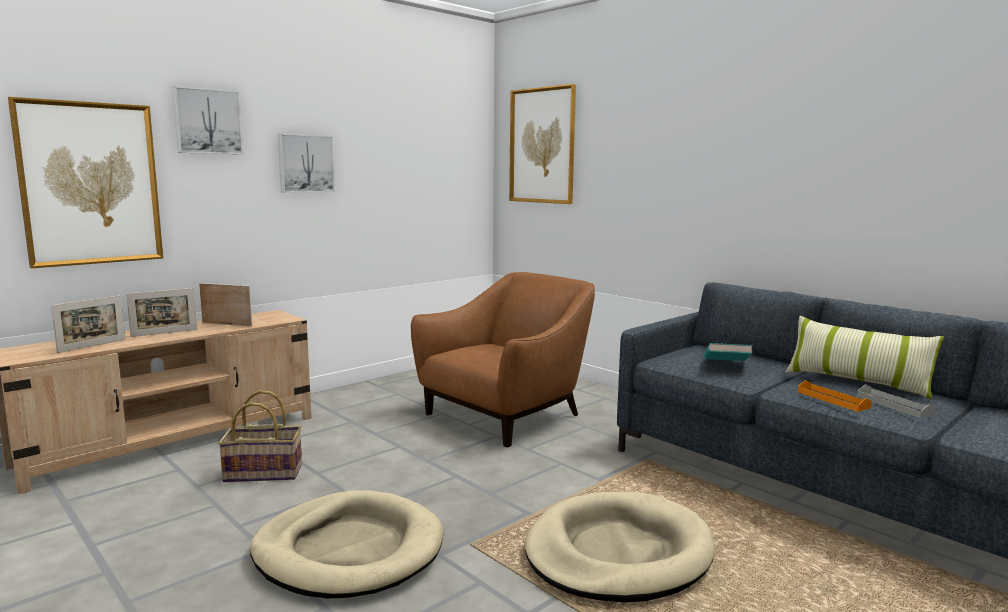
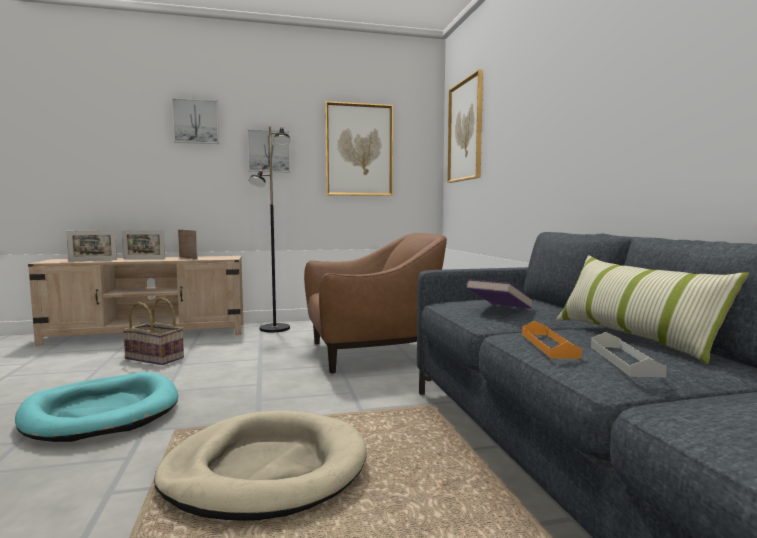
camera: 30 degrees right, 5 degrees down
(90, 184) = (118, 161): picture -> picture (359, 150)
(338, 402) = (274, 329): none -> black floor lamp
(349, 550) = (102, 412): beige dog bed -> turquoise dog bed
(726, 365) = (499, 309): turquoise book -> purple book

